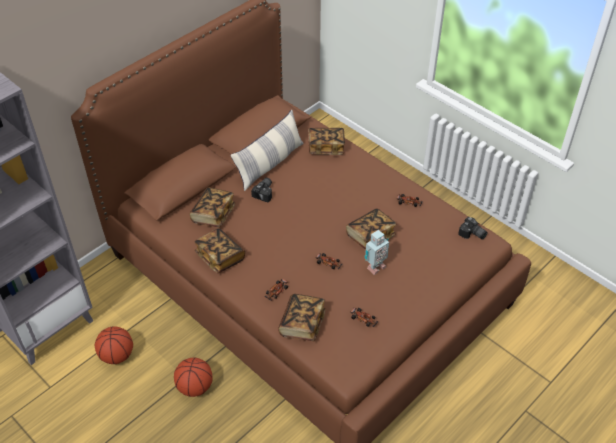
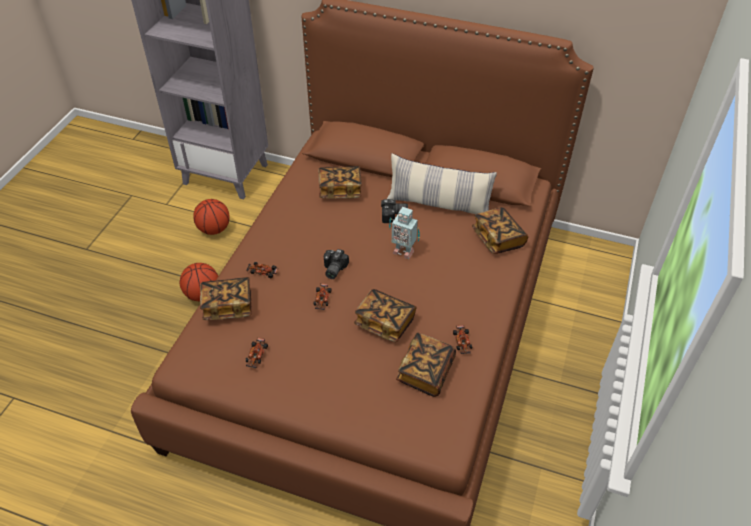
camera: 65 degrees right, 0 degrees up
(220, 257) = (287, 215): book -> book (425, 372)
(375, 267) = (339, 342): toy robot -> toy robot (403, 251)
(472, 234) = (449, 425): camera -> camera (333, 269)

